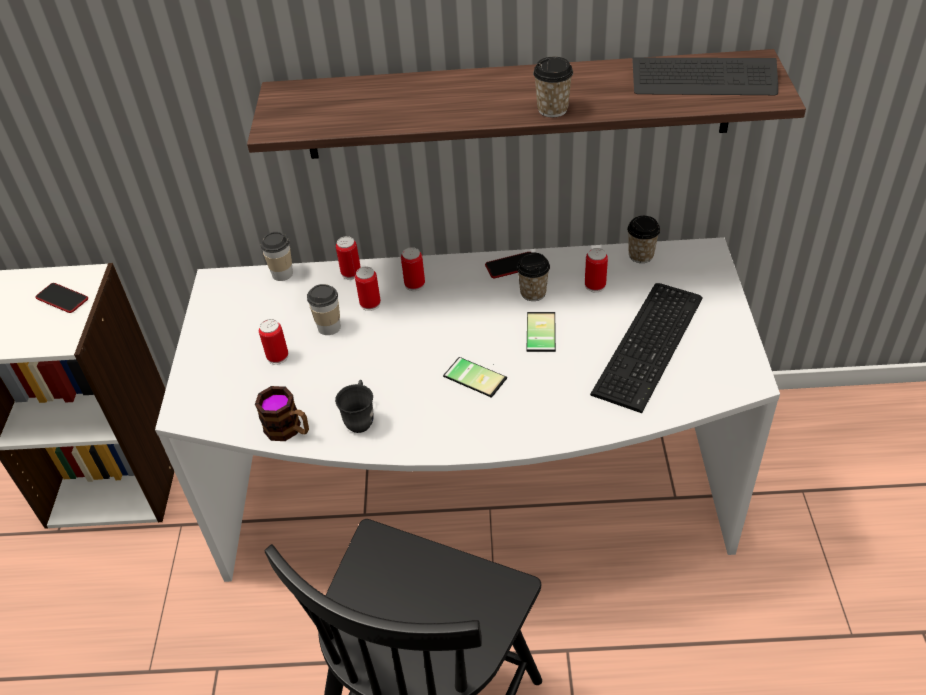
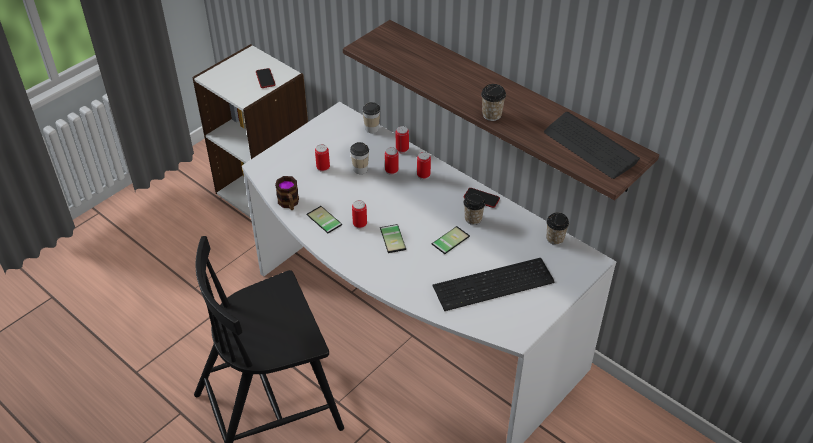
camera: 40 degrees right, 0 degrees up
(360, 418) = (322, 220): grey mug -> phone
(595, 285) = (508, 237): can -> can (360, 224)

